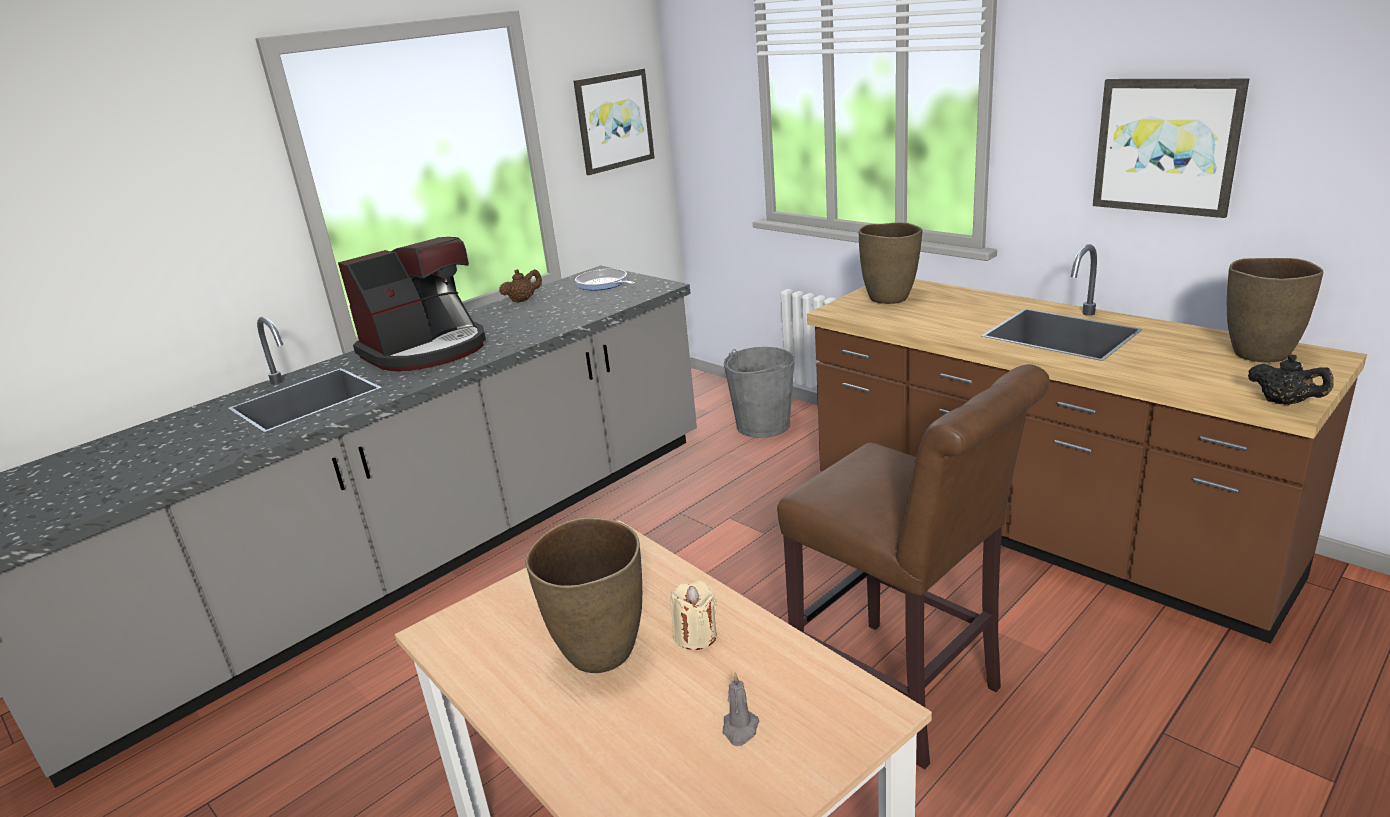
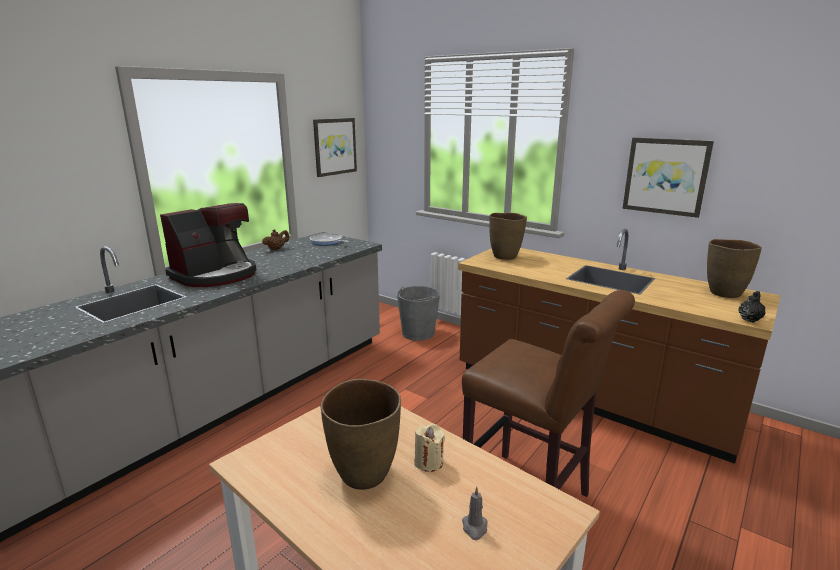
camera: 10 degrees left, 5 degrees down
(1284, 402) = (749, 319): black teapot -> black teapot turned 90 degrees counterclockwise

